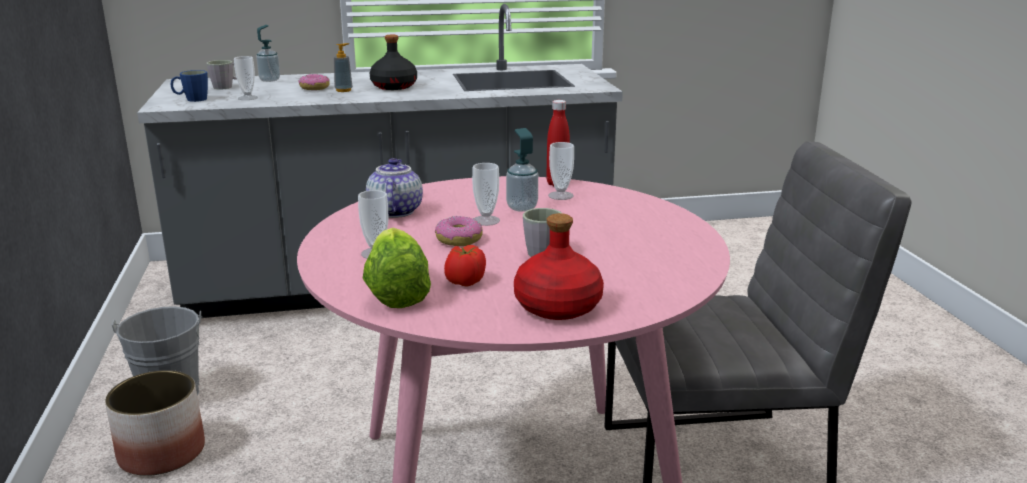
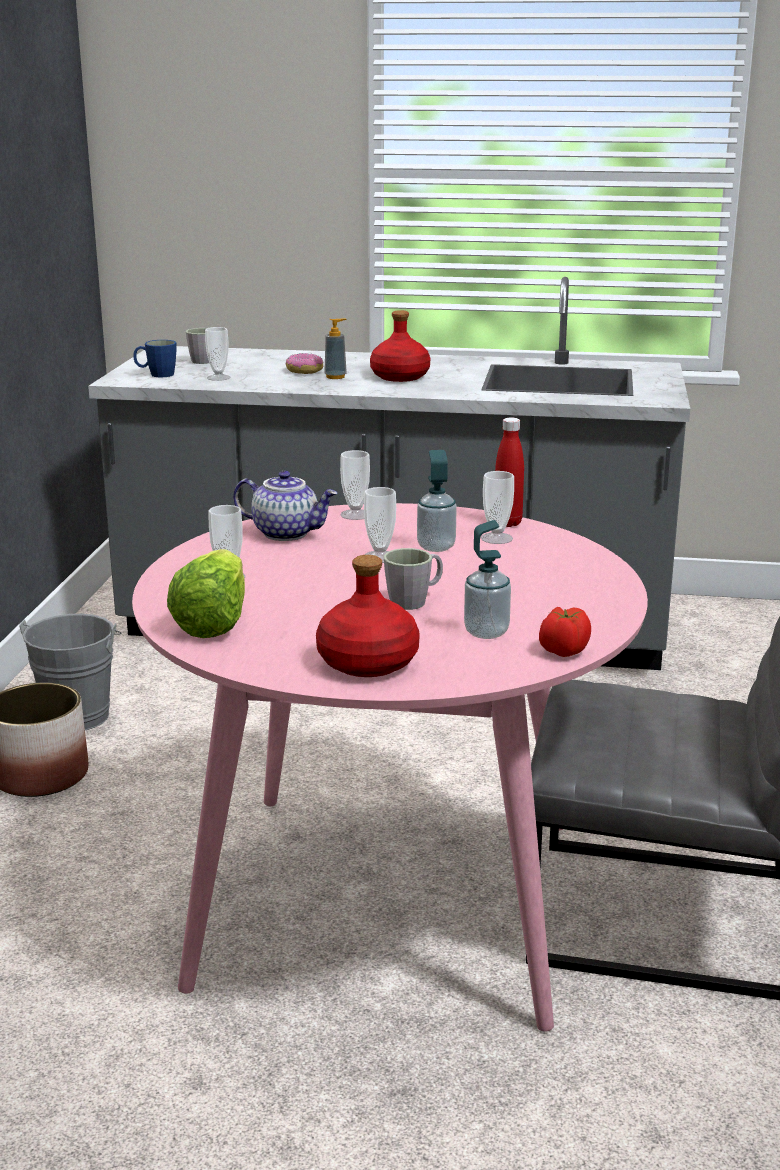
camera: 20 degrees right, 0 degrees up
(269, 80) = (263, 355): soap dispenser -> soap dispenser (486, 632)
(394, 86) = (400, 377): black bottle -> red bottle
(394, 211) = (287, 533): teapot -> teapot turned 90 degrees clockwise
(436, 191) = (355, 514): none -> cup
(458, 239) = (329, 574): donut -> none
(464, 282) = (293, 621): tomato -> tomato (563, 651)

